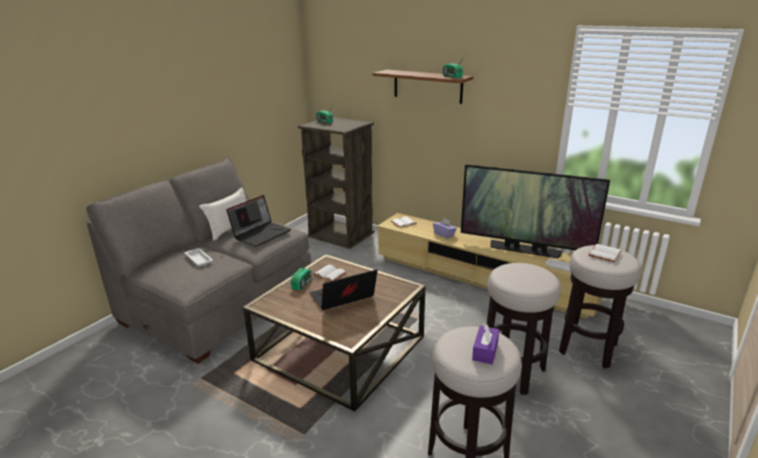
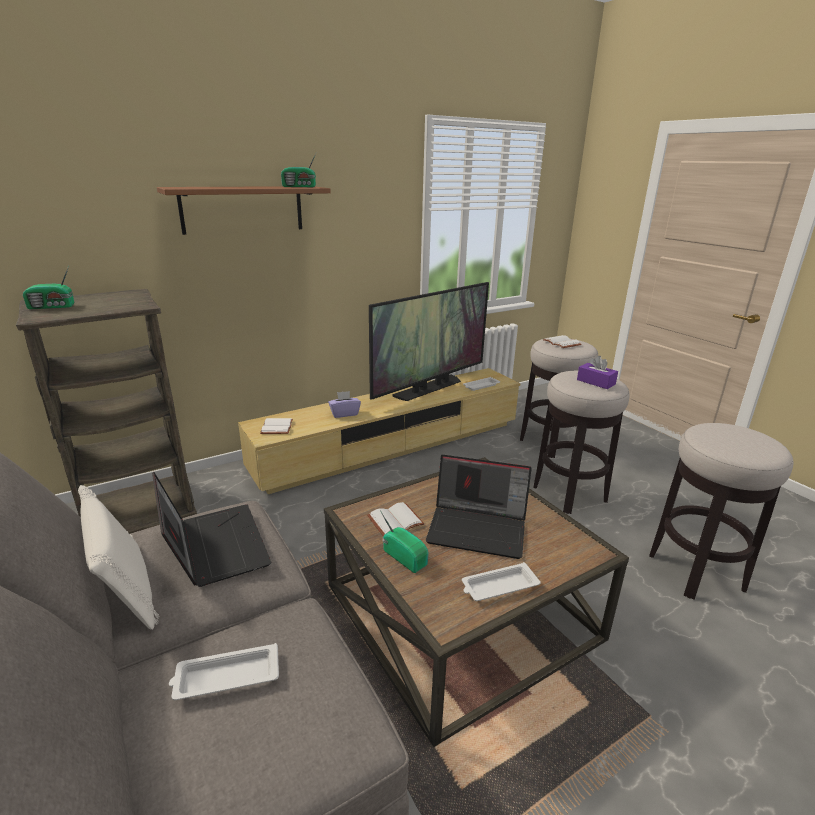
camera: 65 degrees left, 0 degrees up
(296, 313) = (498, 587): none -> white tray
(342, 298) = (478, 528): laptop -> laptop turned 75 degrees counterclockwise
(485, 351) = (746, 437): purple tissue box -> purple tissue box (596, 382)

